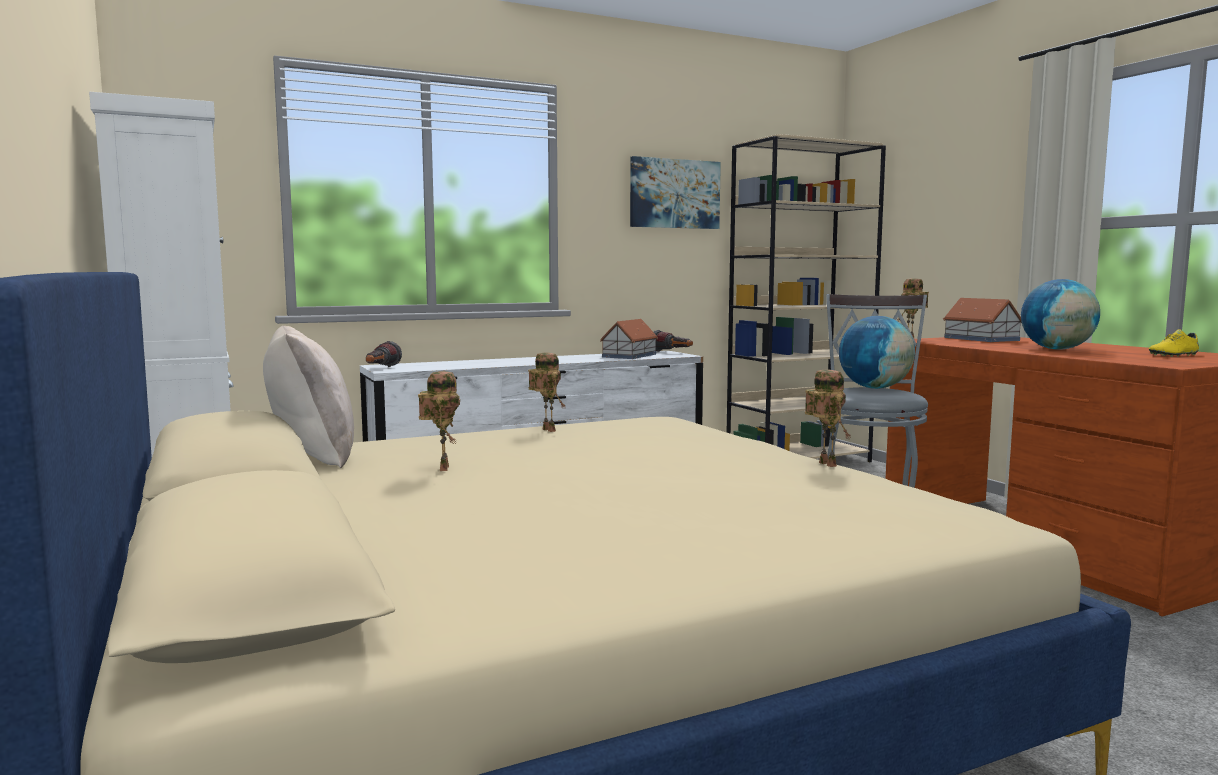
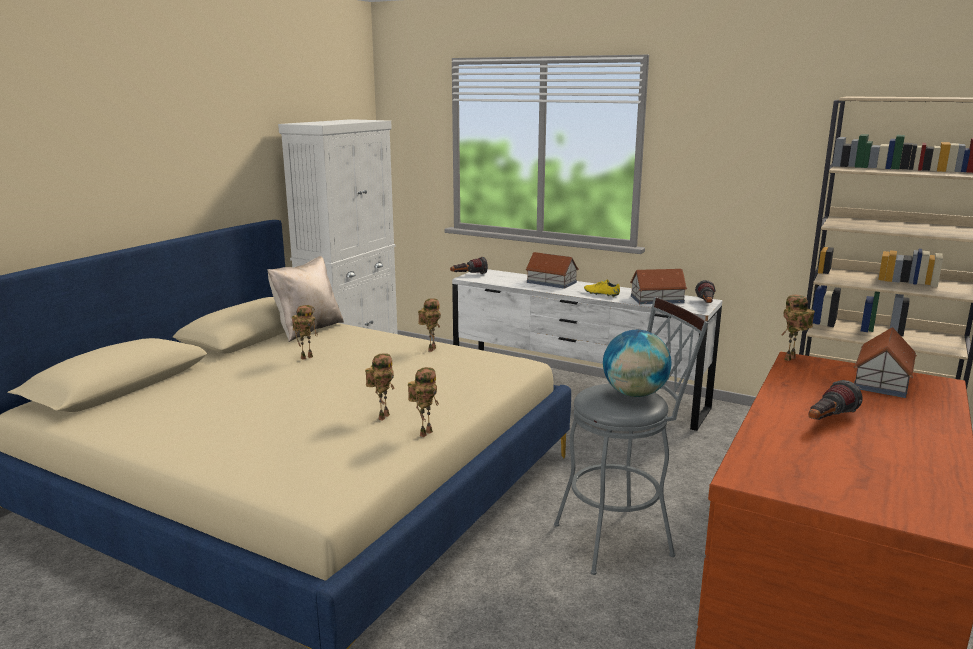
camera: 55 degrees right, 10 degrees up
(493, 361) = (551, 282): none -> toy house
(674, 194) = (764, 150): picture -> none
(748, 469) = (383, 416): none -> toy robot
(1057, 349) = (828, 420): globe -> flashlight
(1173, 355) = (873, 476): yellow shoe -> yellow shoe (601, 294)

